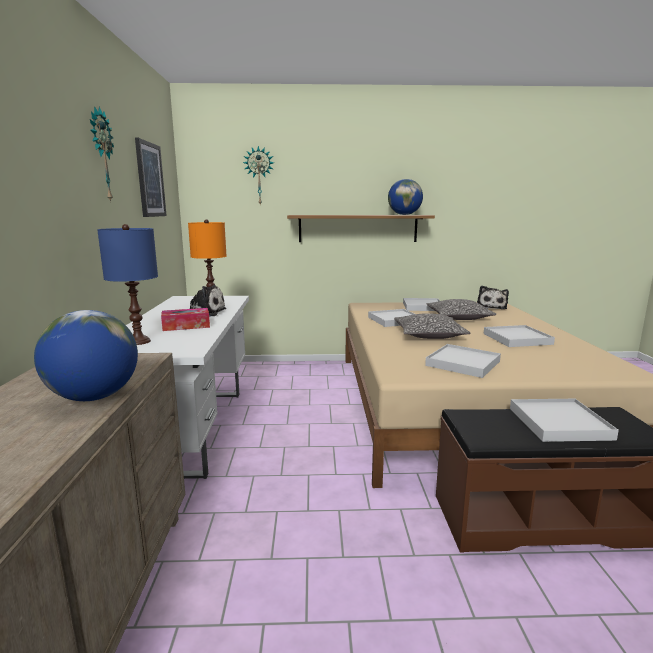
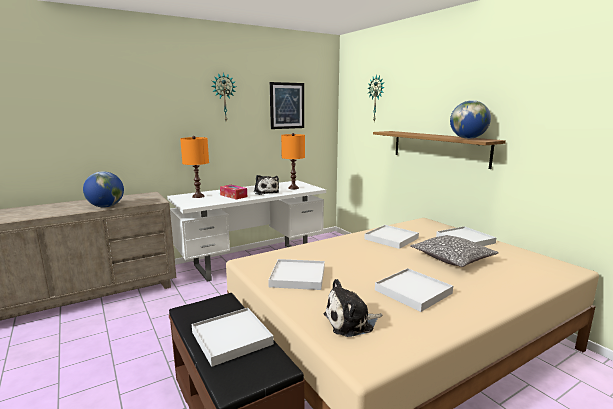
camera: 60 degrees right, 0 degrees up
(138, 341) = (198, 196): blue table lamp -> orange table lamp
(429, 335) = (364, 256): pillow -> none
(491, 307) = (540, 267): plush toy -> plush toy (351, 322)

